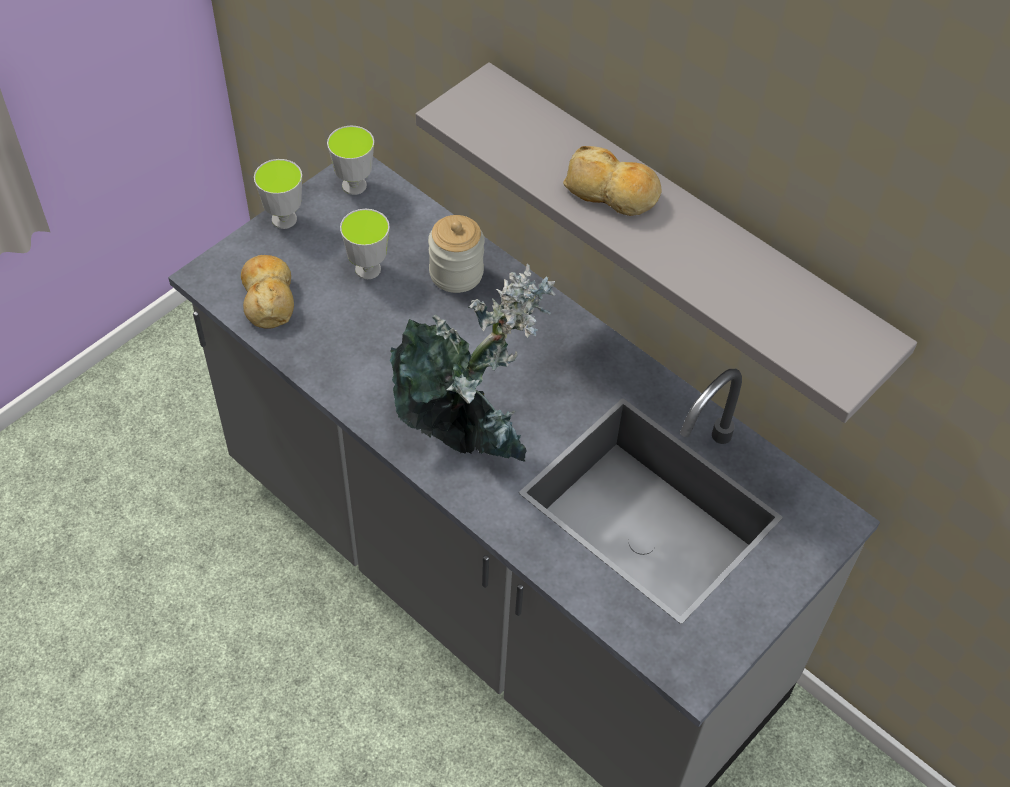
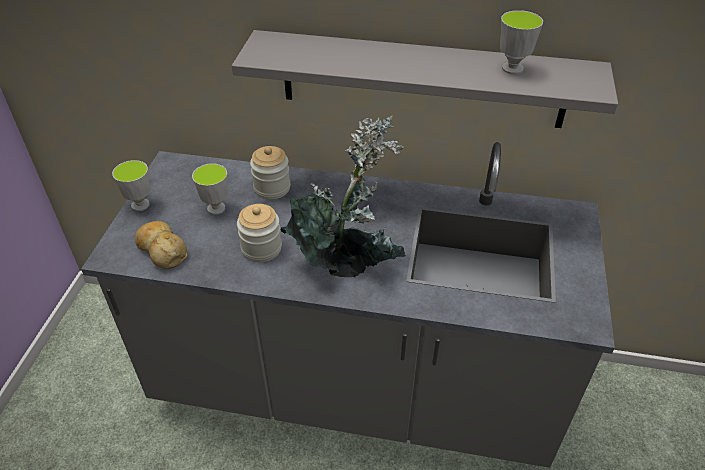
camera: 30 degrees left, 10 degrees down
(354, 185) = (173, 170): cup -> cup (512, 68)
(381, 355) = (261, 248): none -> jar
(612, 193) = (387, 59): bread -> none

